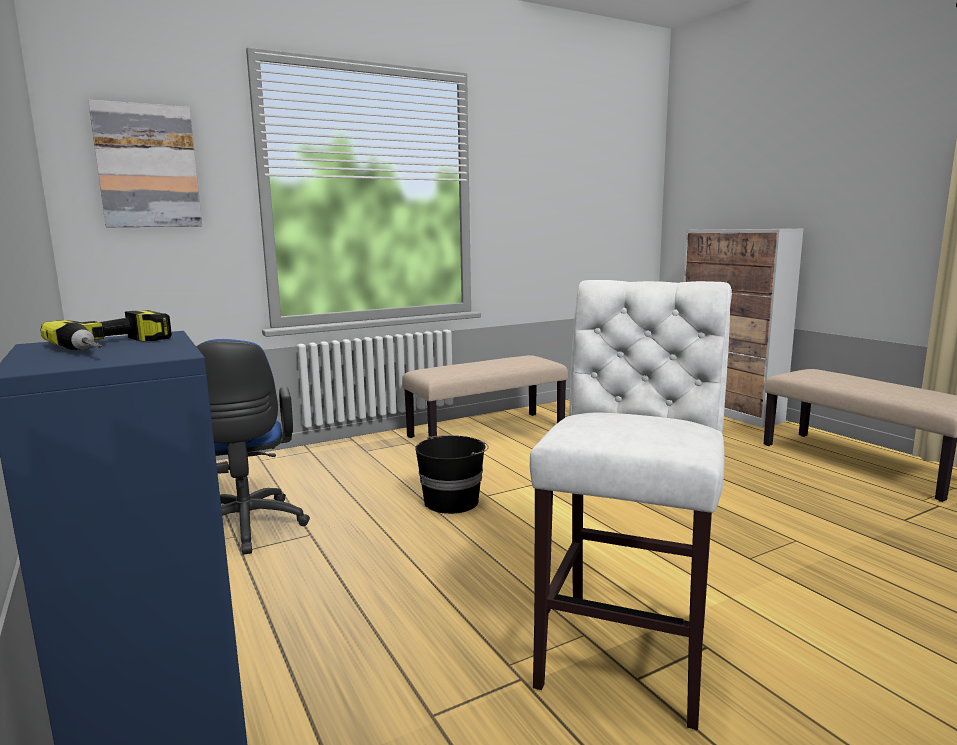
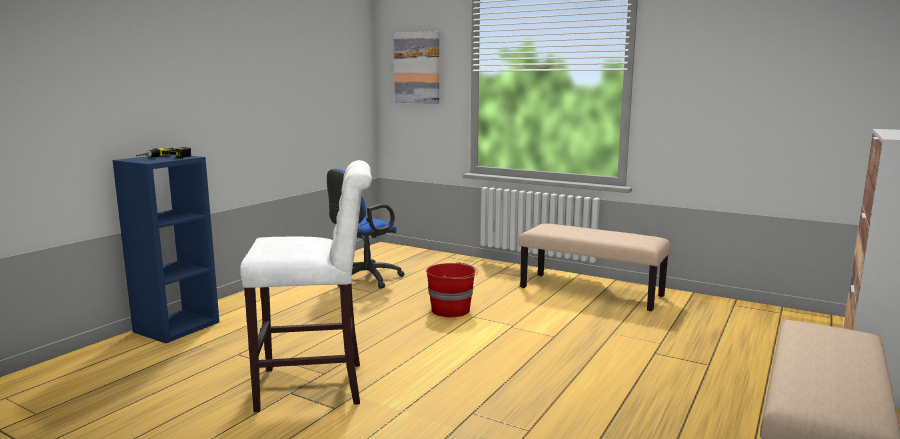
camera: 60 degrees right, 0 degrees up
(452, 501) = (451, 310): black bucket -> red bucket

